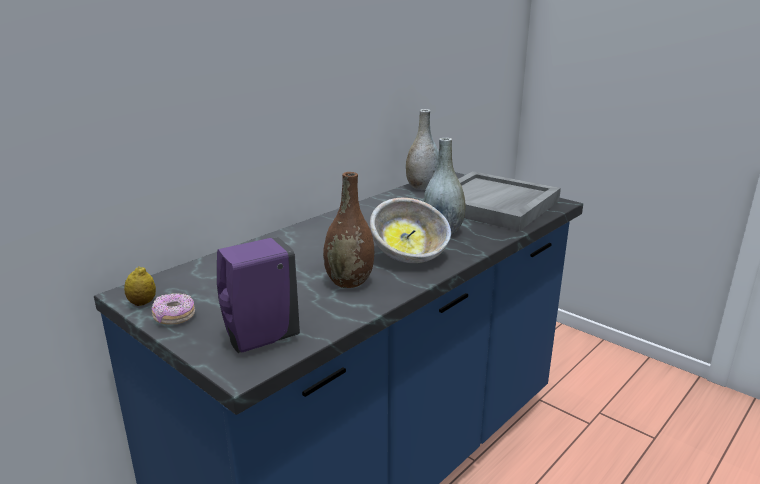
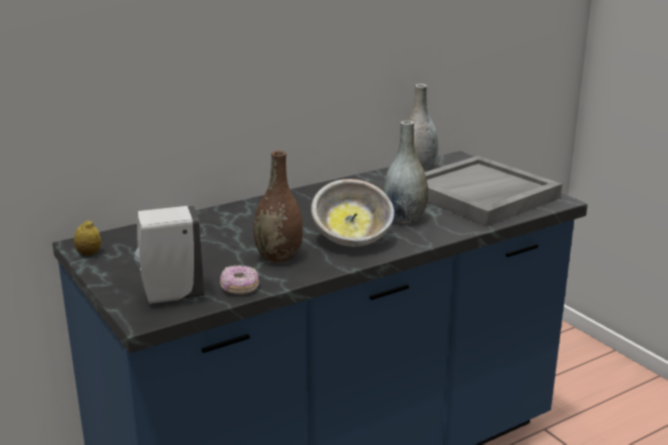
camera: 15 degrees right, 0 degrees up
(174, 317) = (109, 269): donut -> donut (239, 288)
(259, 340) = (170, 296): purple soap dispenser -> white soap dispenser

